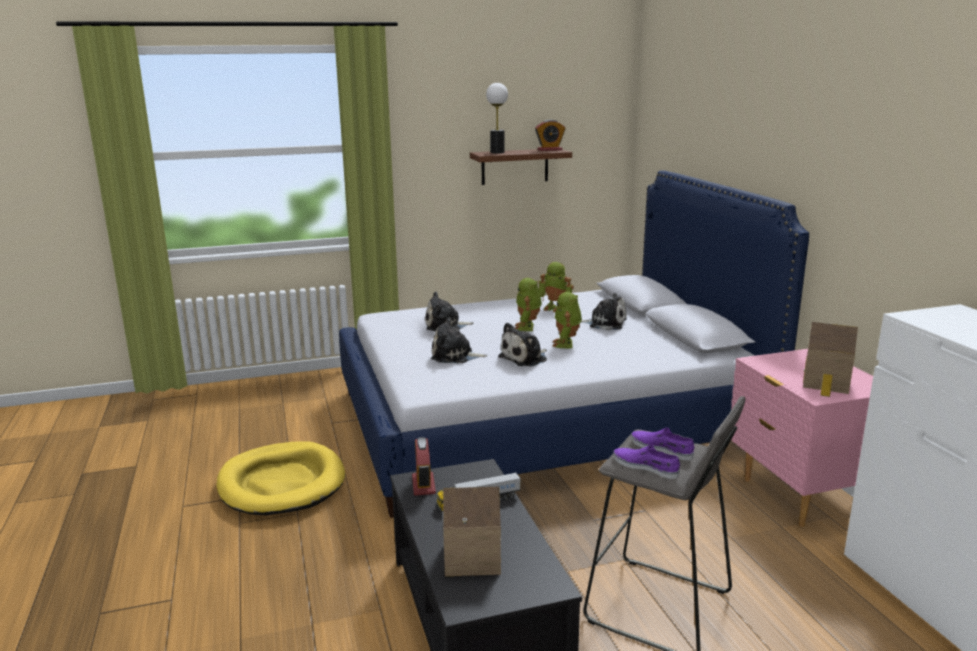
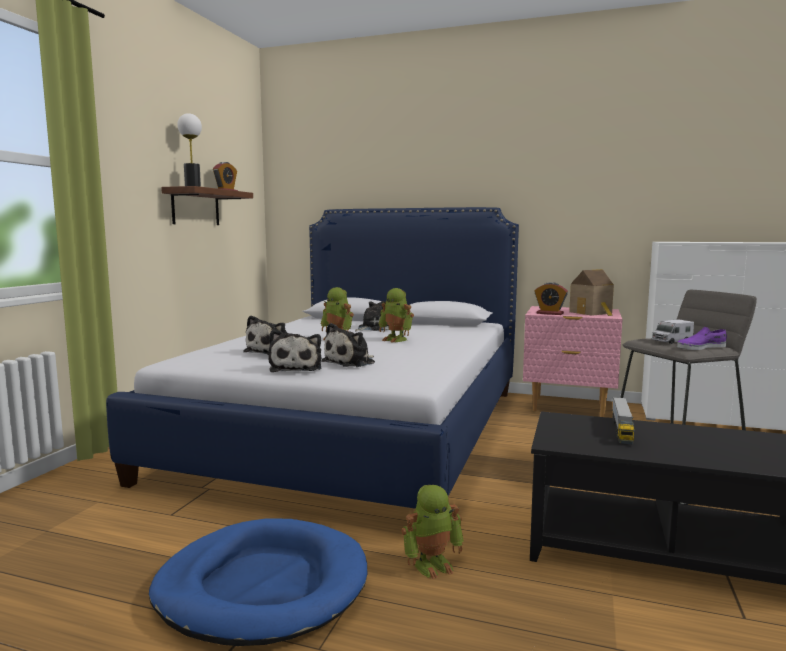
camera: 55 degrees left, 10 degrees down
(282, 483) = (262, 586): yellow dog bed -> blue dog bed
(423, 485) = (569, 440): alarm clock -> alarm clock (550, 313)
(471, 556) = (726, 452): toy house -> none
(525, 358) = (402, 350): plush toy -> plush toy (296, 368)
(555, 308) = (312, 329): toy robot -> toy robot (432, 564)
(662, 449) = (671, 341): purple shoe -> toy truck

